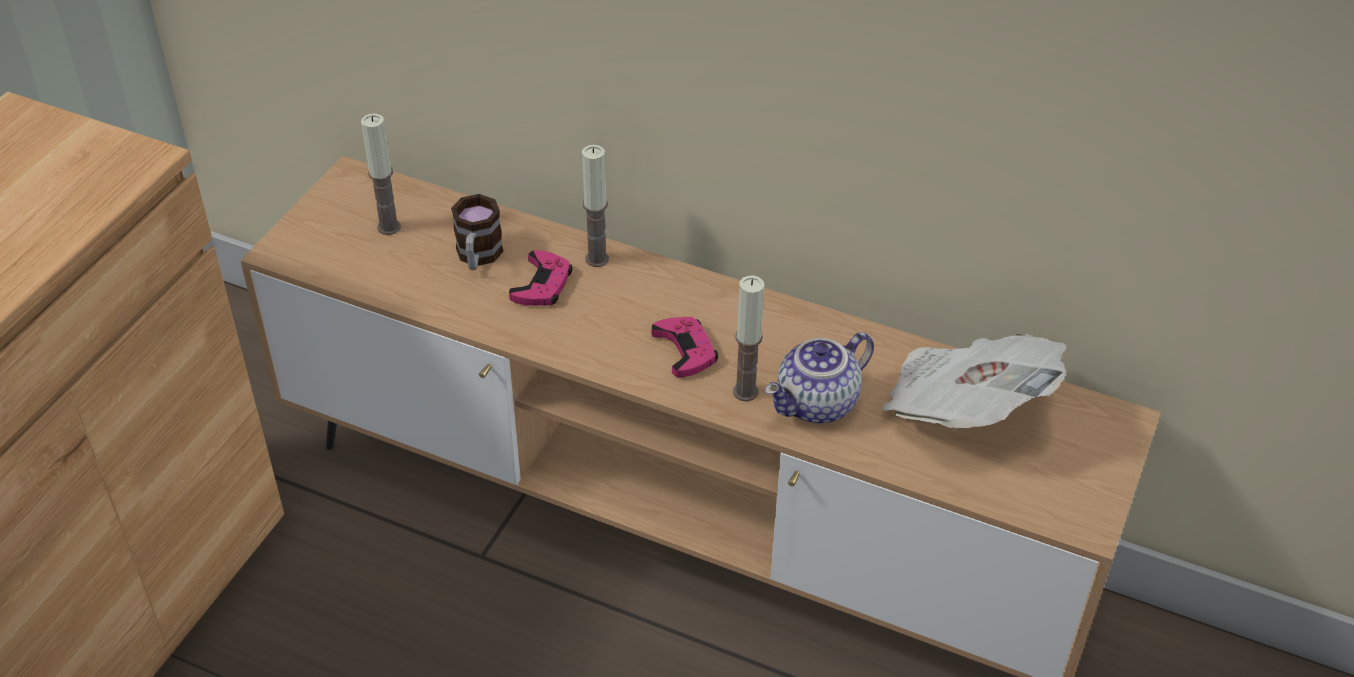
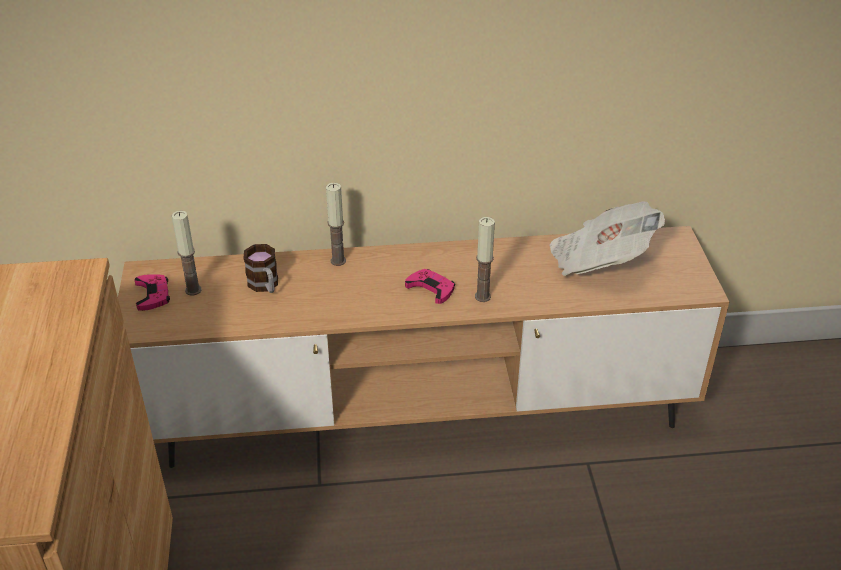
camera: 30 degrees left, 5 degrees down
(542, 284) = (318, 286): pink game controller -> pink game controller (153, 295)
(817, 405) = (526, 288): teapot -> none

